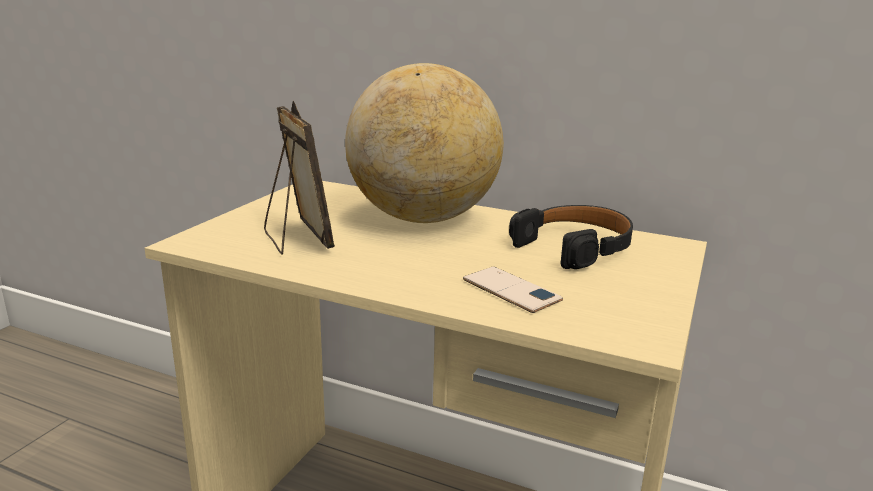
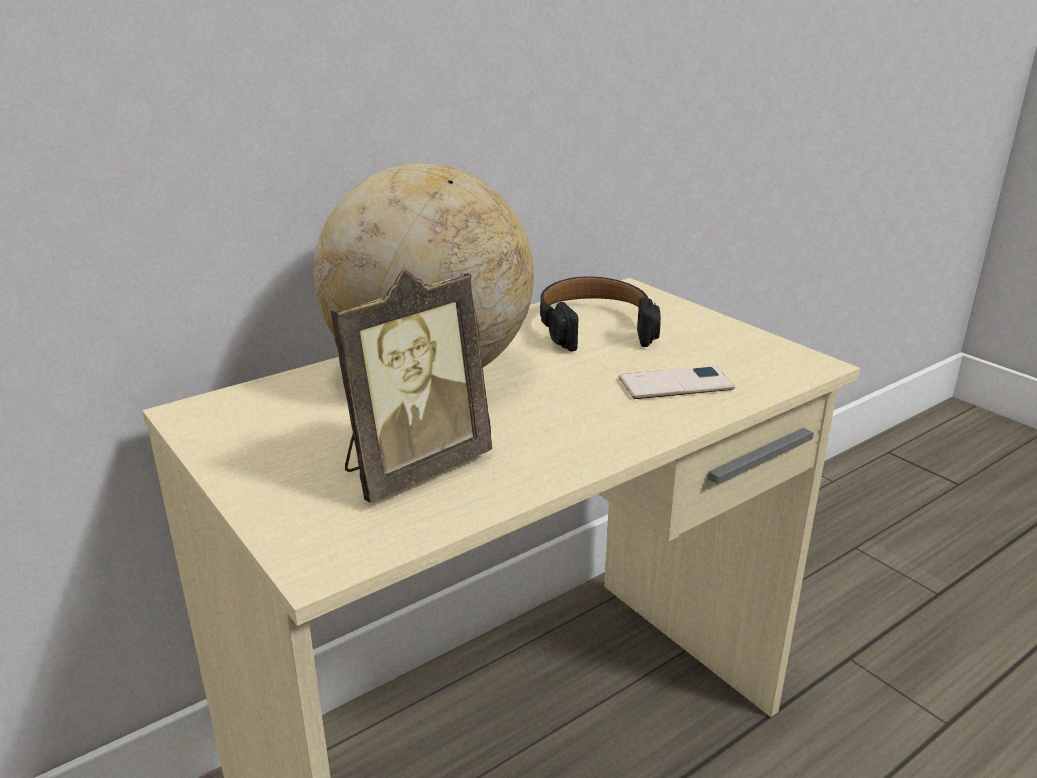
camera: 60 degrees left, 5 degrees up
(296, 240) = (413, 468): picture frame -> picture frame turned 135 degrees clockwise

